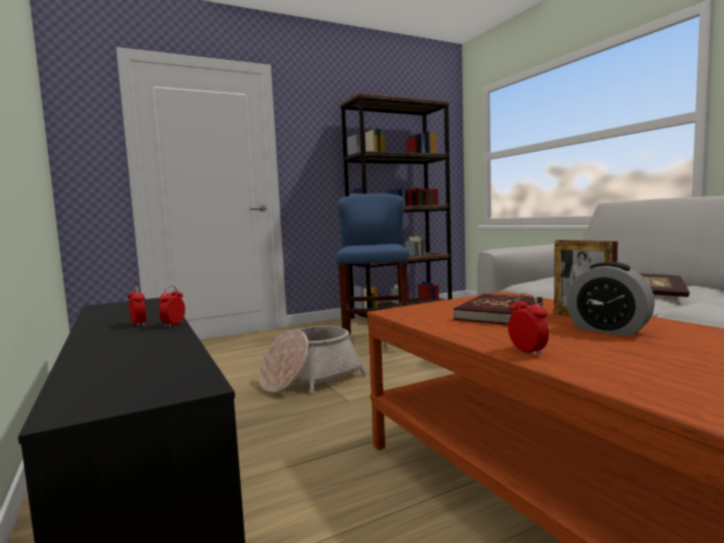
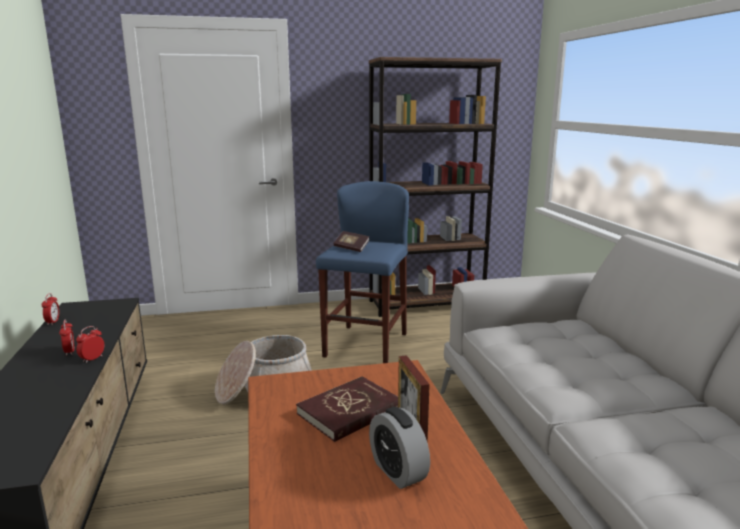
camera: 15 degrees right, 10 degrees up
(527, 351) = (280, 492): alarm clock -> alarm clock (53, 322)
(659, 295) = (588, 393): book -> book (351, 248)

